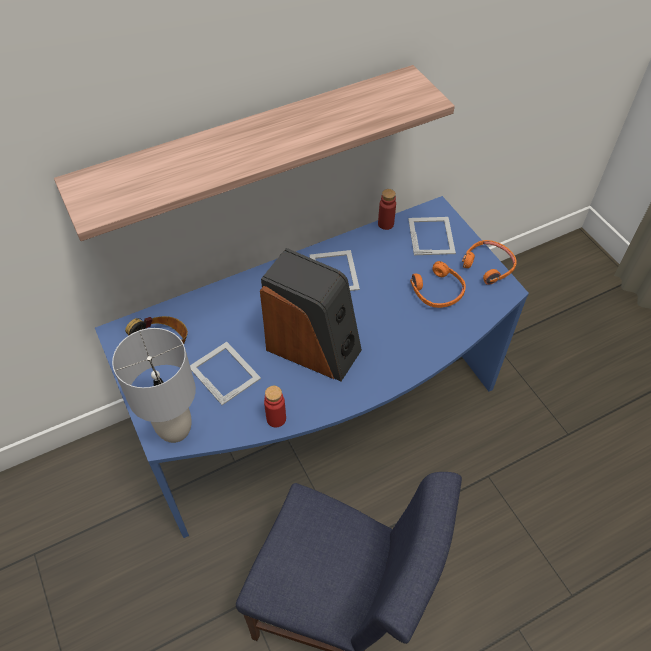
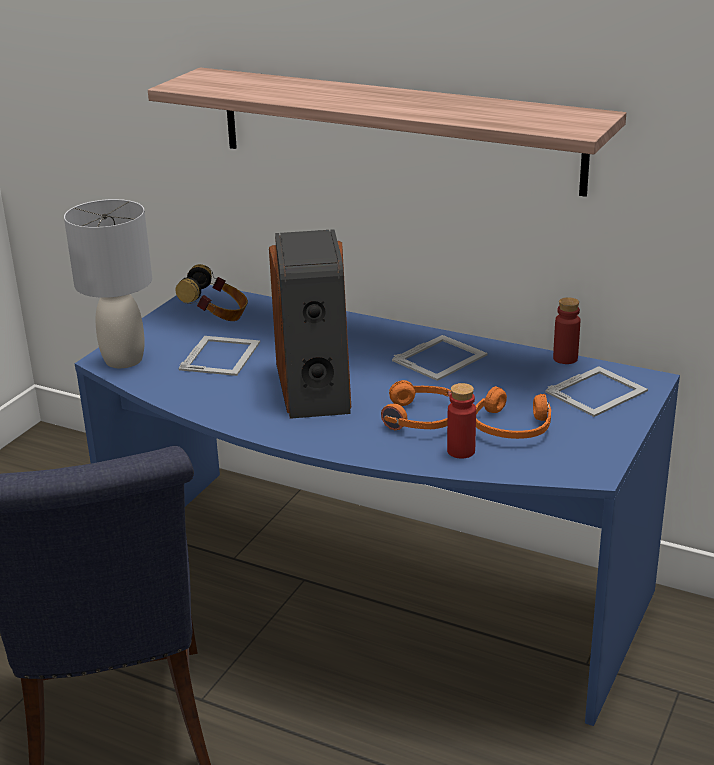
camera: 55 degrees right, 25 degrees down
(276, 418) = (195, 402): red bottle -> red bottle (461, 451)
(488, 266) = (612, 445): orange headphones -> orange headphones (422, 418)

